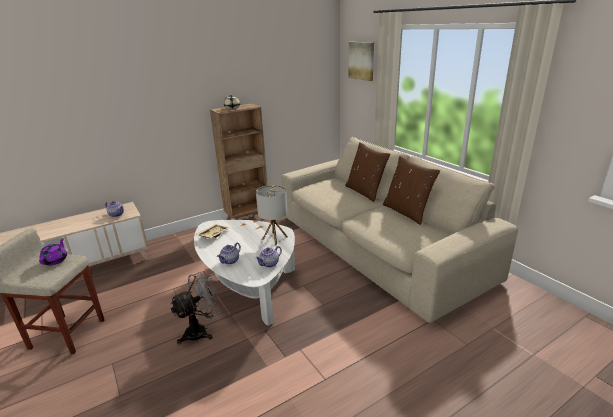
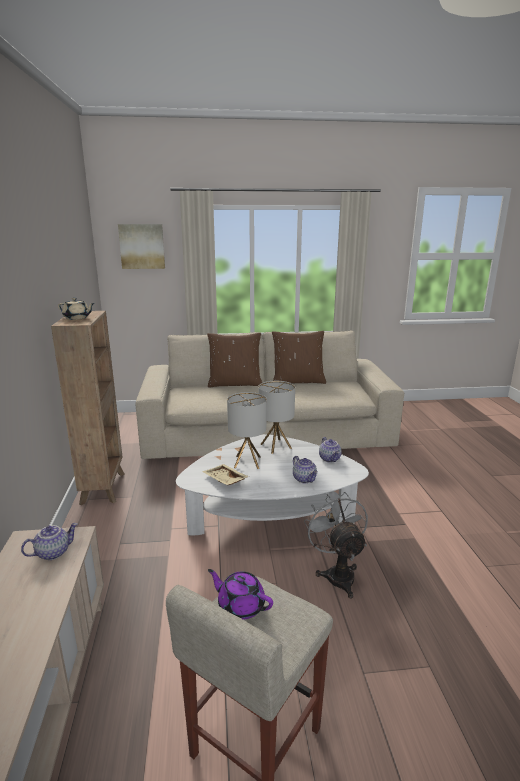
camera: 65 degrees left, 5 degrees down
(242, 235) = (247, 462): none -> table lamp

